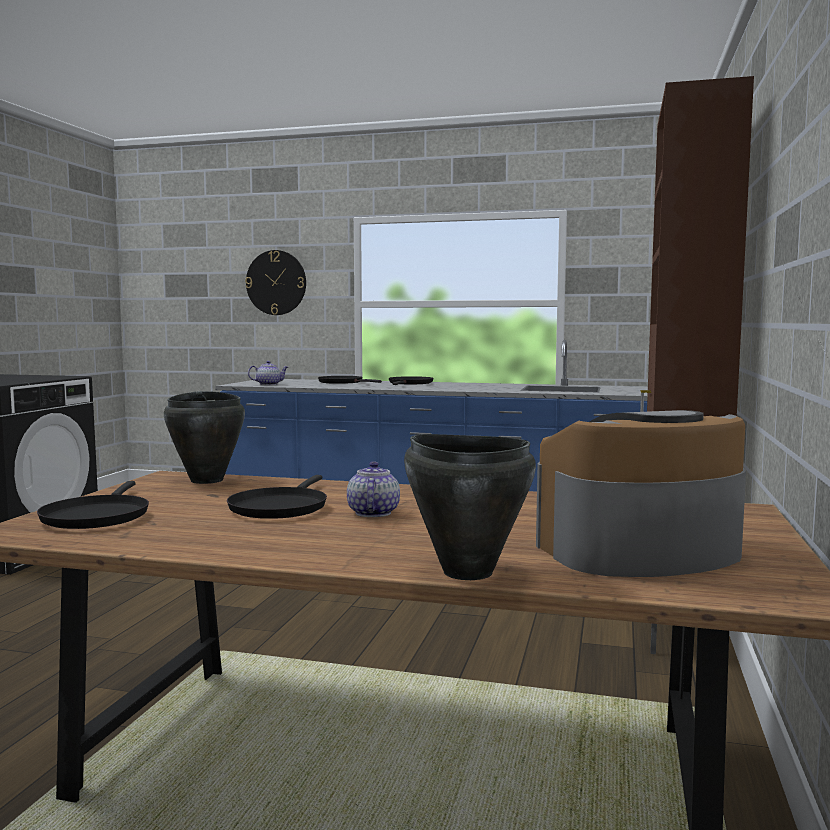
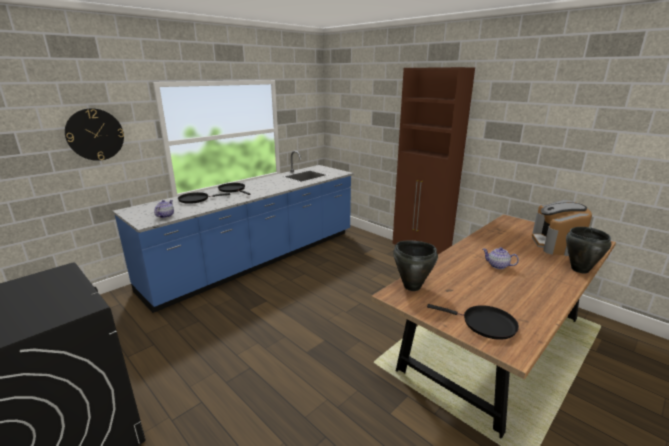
camera: 60 degrees left, 15 degrees up
(280, 507) = (481, 280): black frying pan -> none

